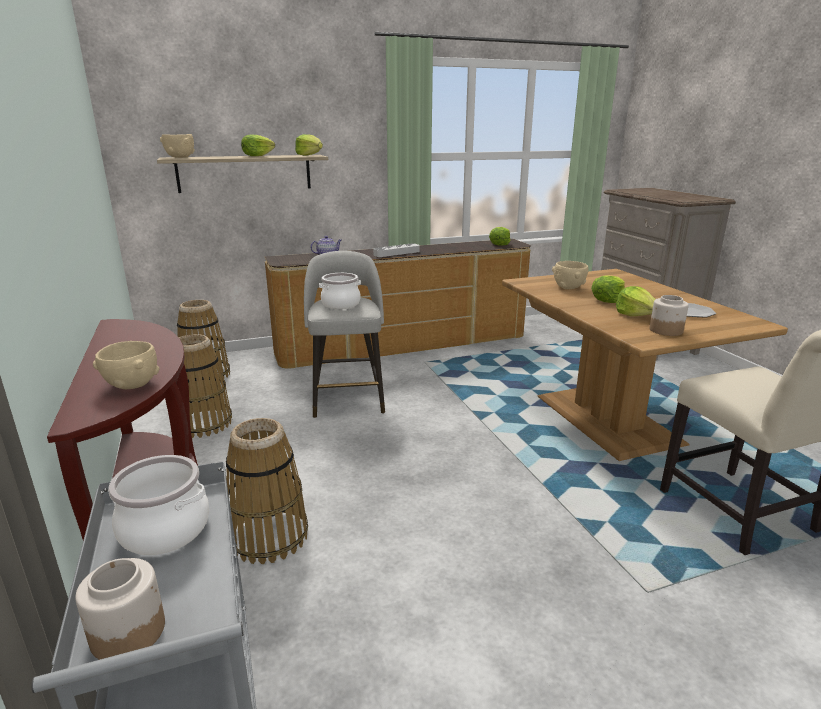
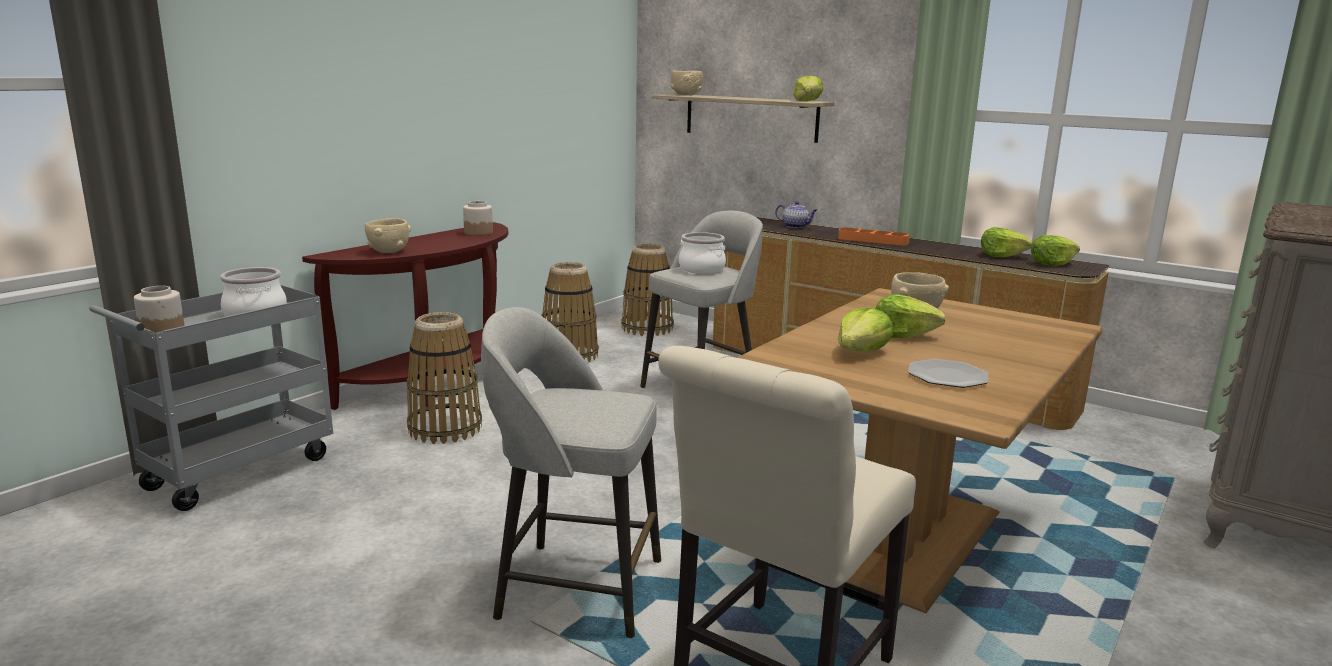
camera: 55 degrees right, 5 degrees down
(257, 156) = (758, 98): lettuce -> lettuce (1001, 256)
(396, 253) = (873, 240): grey tray -> orange tray
(608, 555) = (575, 587): none -> grey stool
(665, 330) = (822, 369): jar -> jar (478, 233)

